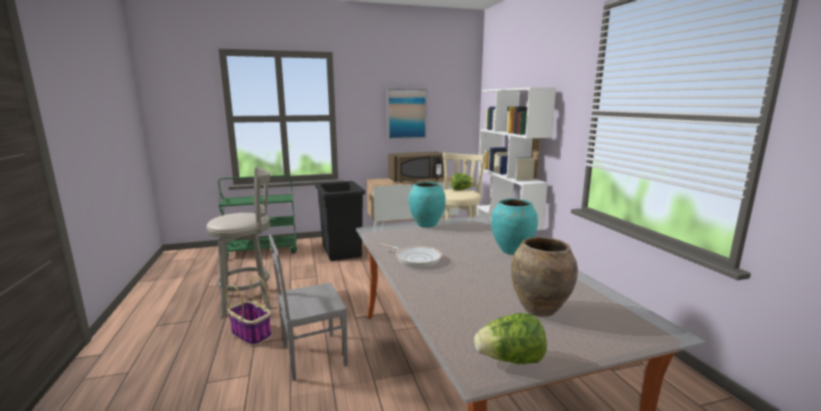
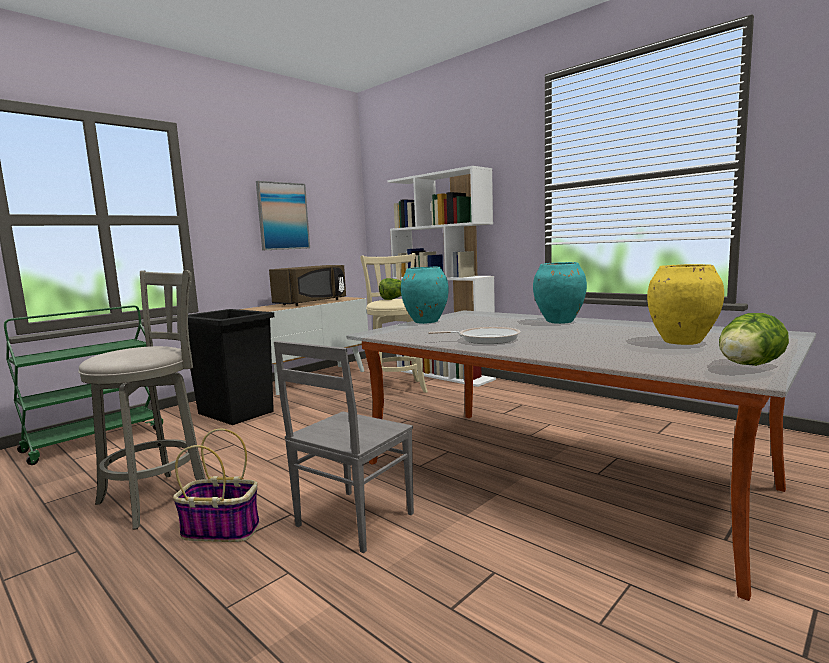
camera: 30 degrees left, 5 degrees down
(539, 309) = (681, 342): brown vase -> yellow vase

